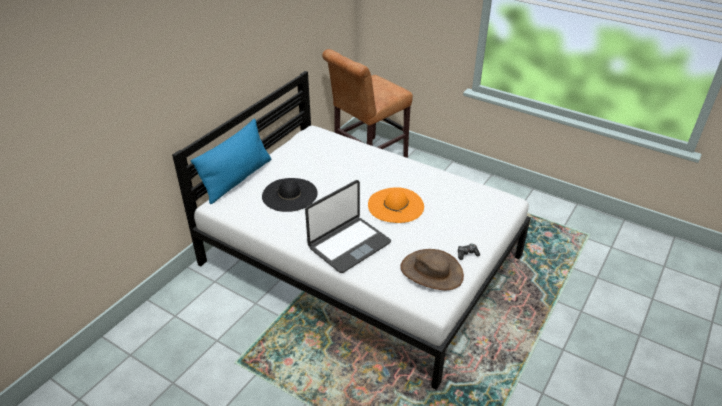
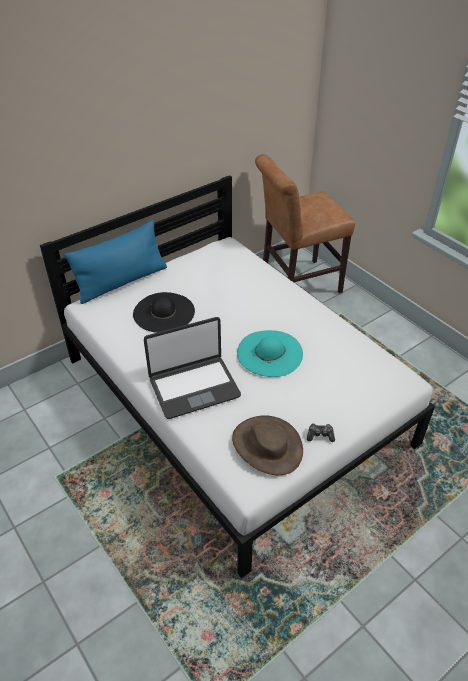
camera: 20 degrees right, 5 degrees up
(395, 205) = (269, 353): orange hat -> turquoise hat

